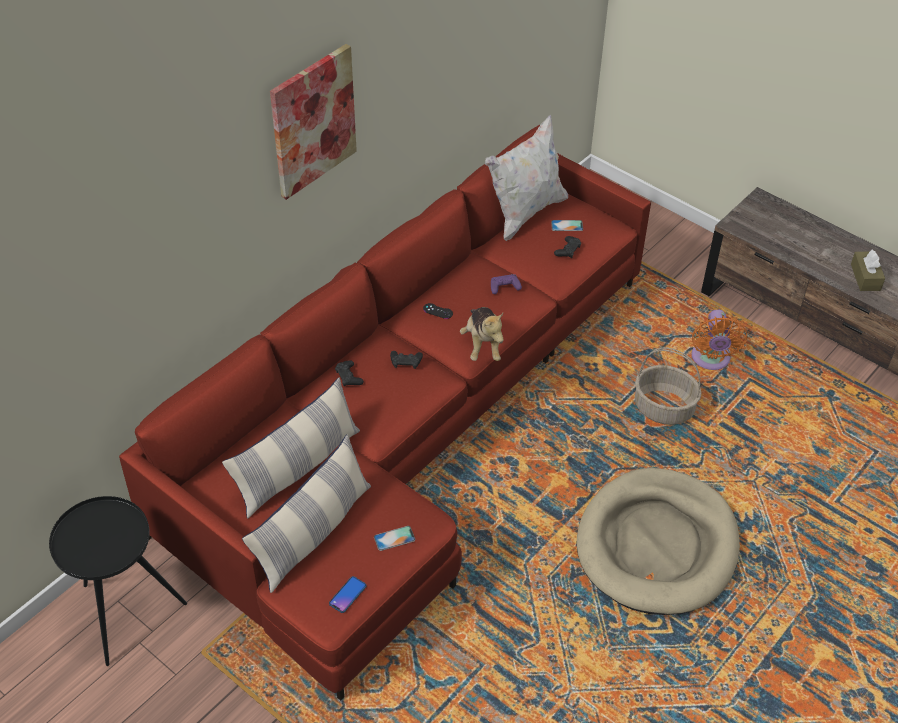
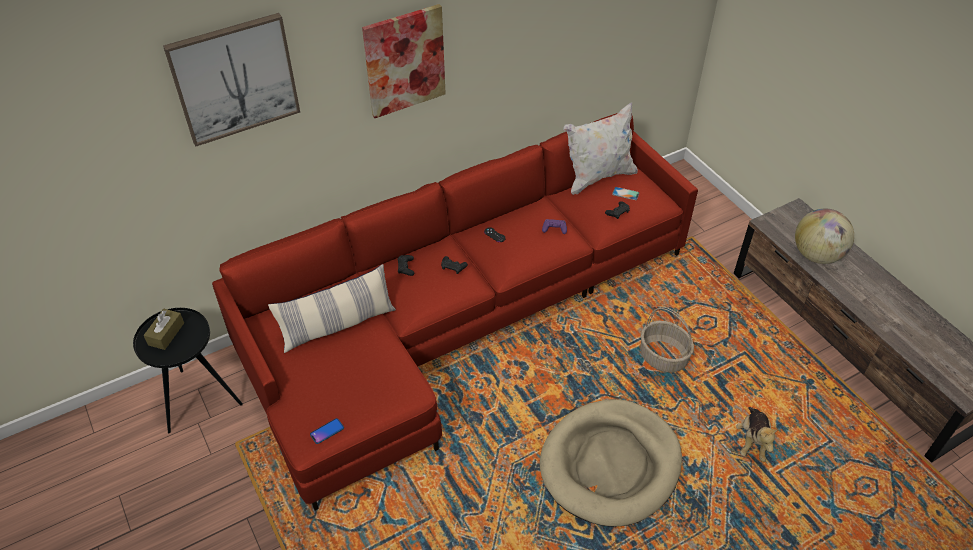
camera: 20 degrees right, 0 degrees up
(140, 187) = (234, 79): none -> picture
(313, 532) = (325, 377): pillow -> none
(394, 538) = (382, 398): phone -> none
(482, 344) = (516, 268): plush toy -> plush toy (752, 441)
(710, 360) = (718, 329): orange fan -> none
(802, 248) = (816, 255): none -> globe
(865, 277) = (863, 292): brown tissue box -> brown tissue box (166, 334)

